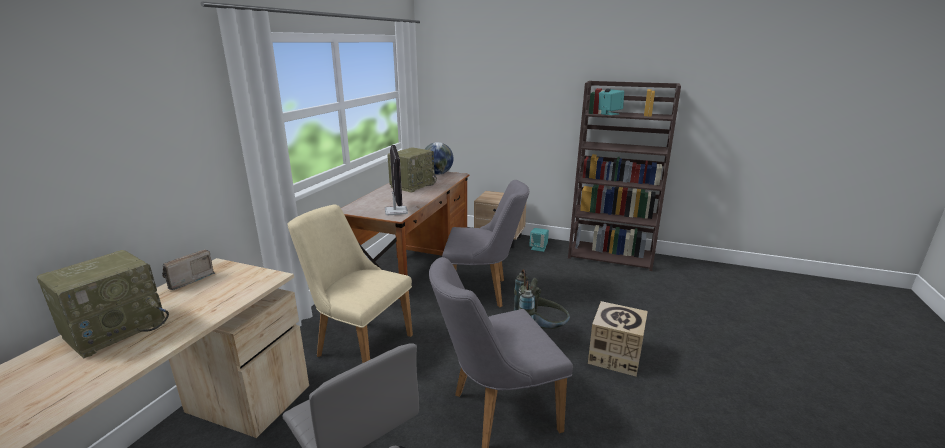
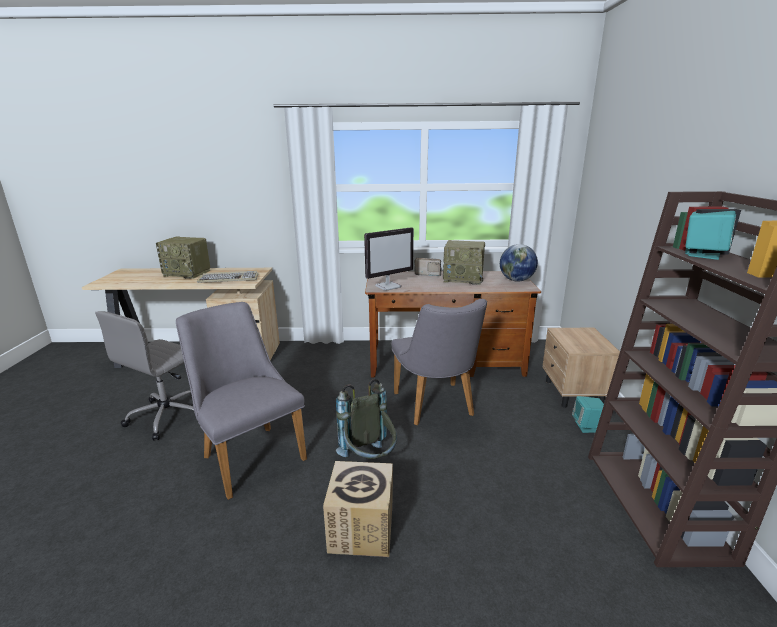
camera: 70 degrees right, 0 degrees up
(187, 280) = (240, 270): radio -> radio (427, 274)
(228, 290) = (229, 279): none -> keyboard
(357, 343) = (318, 370): beige chair -> none

